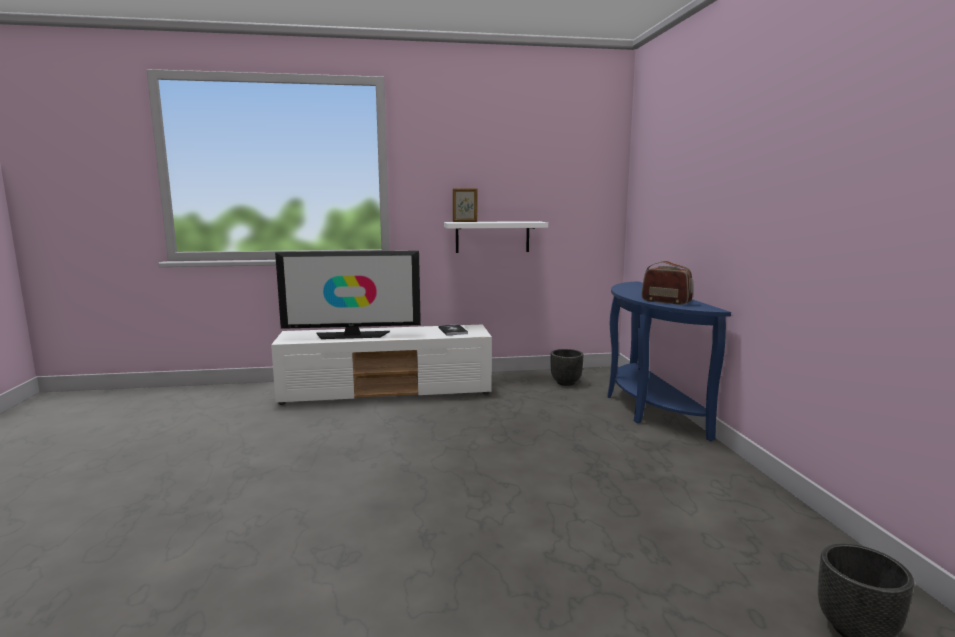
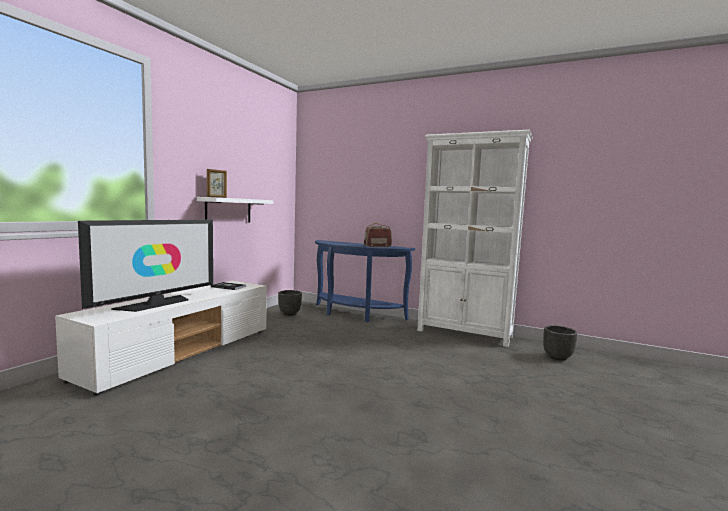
camera: 55 degrees left, 5 degrees down
(757, 499) = (465, 334): none -> white bookcase

